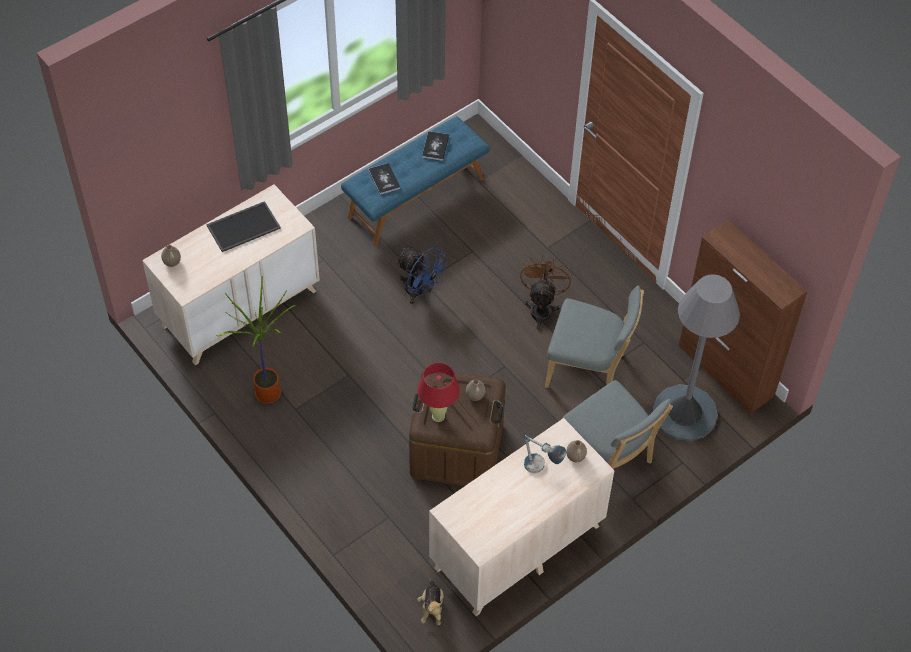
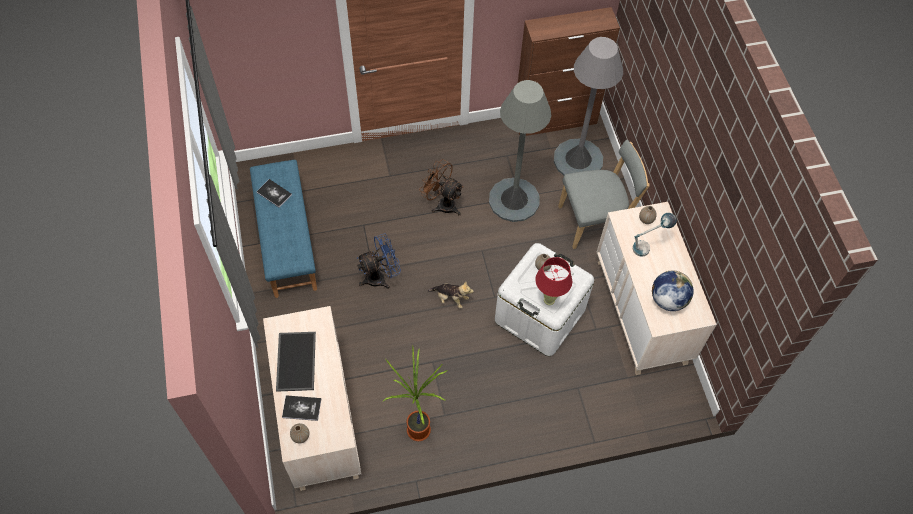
camera: 65 degrees left, 5 degrees up
(384, 179) = (284, 243): book -> book (301, 408)
(432, 608) = (669, 391): plush toy -> plush toy (450, 298)
(456, 450) = (539, 315): brown storage box -> white storage box
(483, 510) = (668, 299): none -> globe
(588, 371) = (514, 200): grey chair -> grey floor lamp

